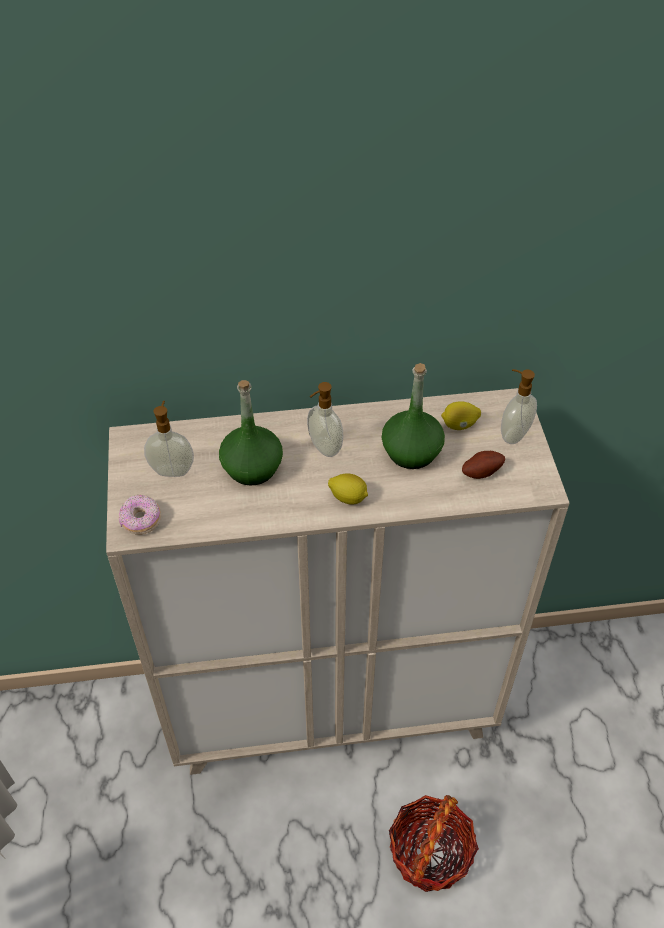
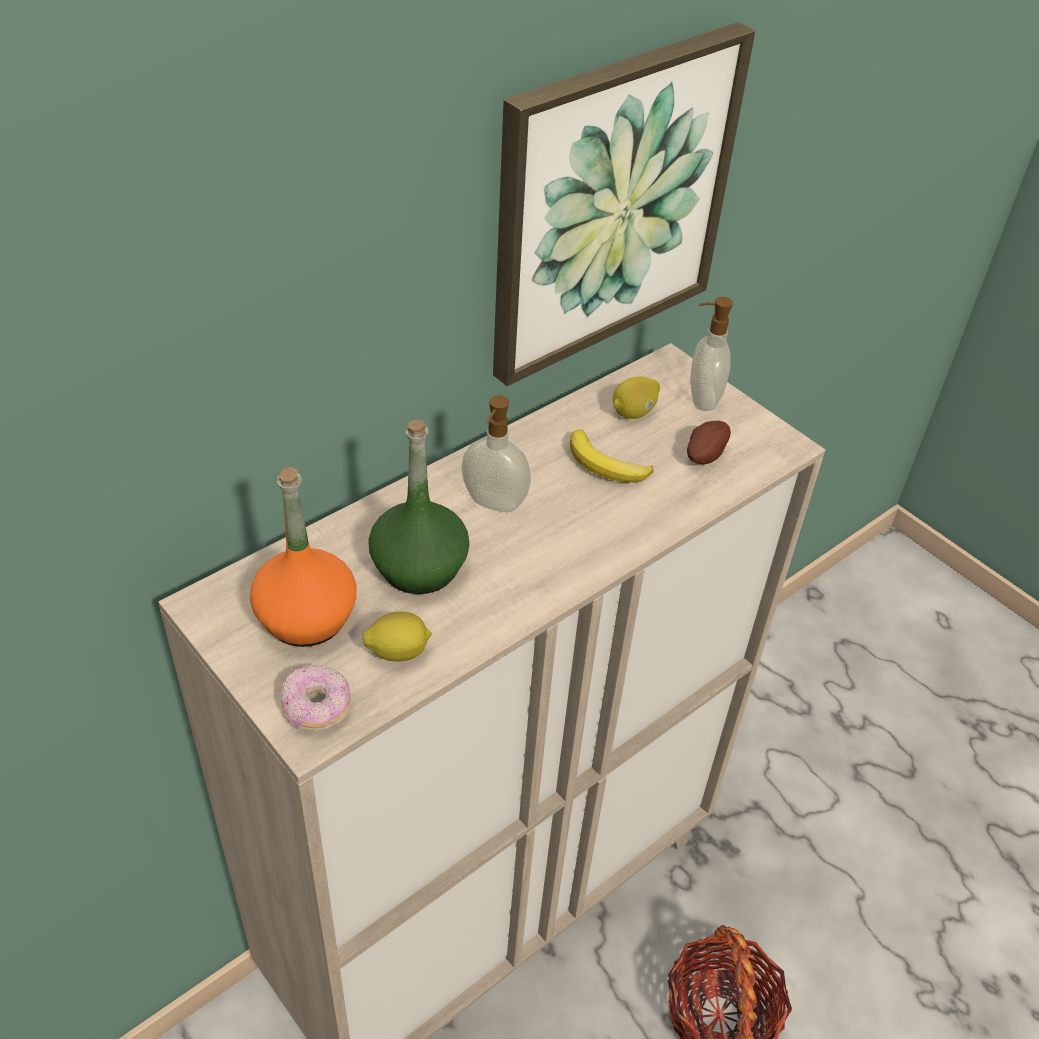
camera: 35 degrees left, 5 degrees down
(172, 469) = (306, 618): soap dispenser -> orange bottle
(348, 497) = (577, 551): lemon -> lemon (397, 652)
(411, 452) = (606, 465): green bottle -> banana
(474, 281) = (611, 203): none -> picture

